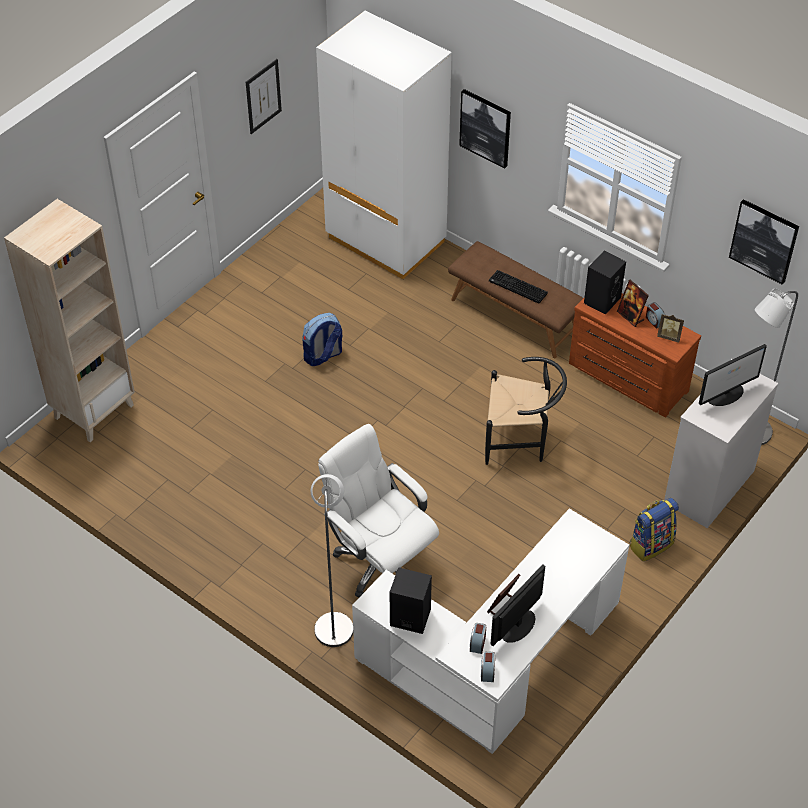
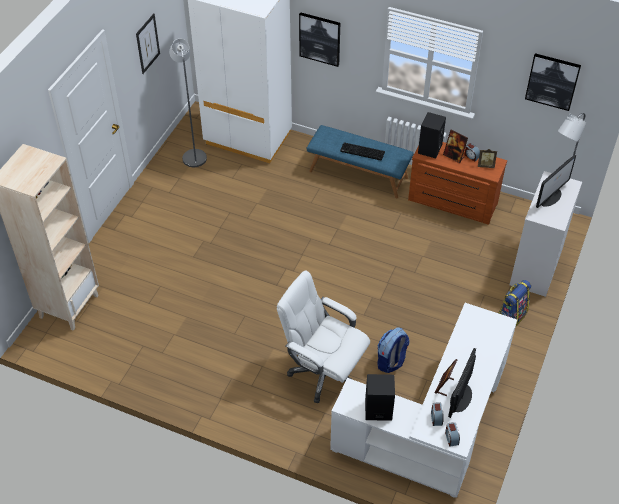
camera: 15 degrees left, 0 degrees up
(323, 356) = (230, 230): backpack -> backpack (391, 361)
(334, 623) = (305, 426): grey floor lamp -> grey floor lamp (193, 155)
(515, 316) = (358, 174): brown bench -> blue bench
(521, 441) = (394, 262): black chair -> none

